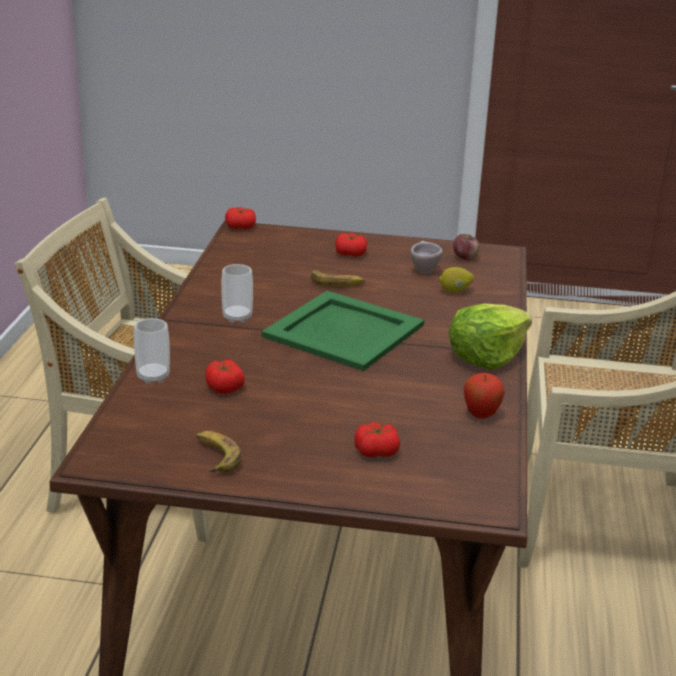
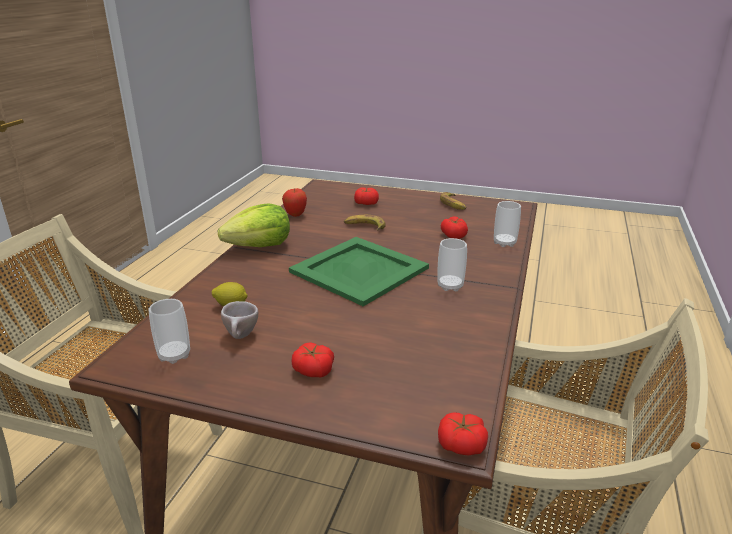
camera: 170 degrees left, 0 degrees up
(337, 283) = (347, 322): banana -> banana (364, 226)
(465, 258) = (174, 355): apple -> cup

